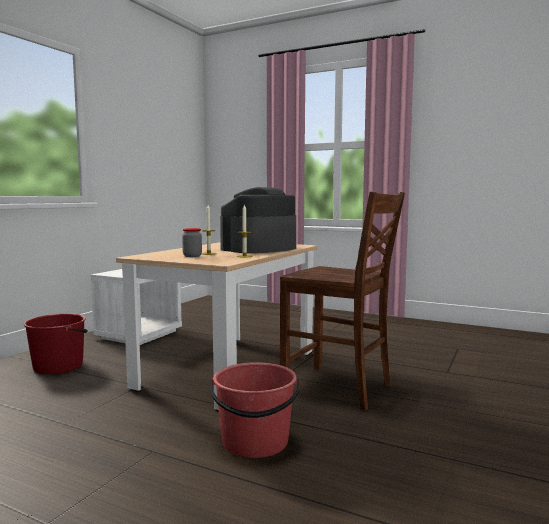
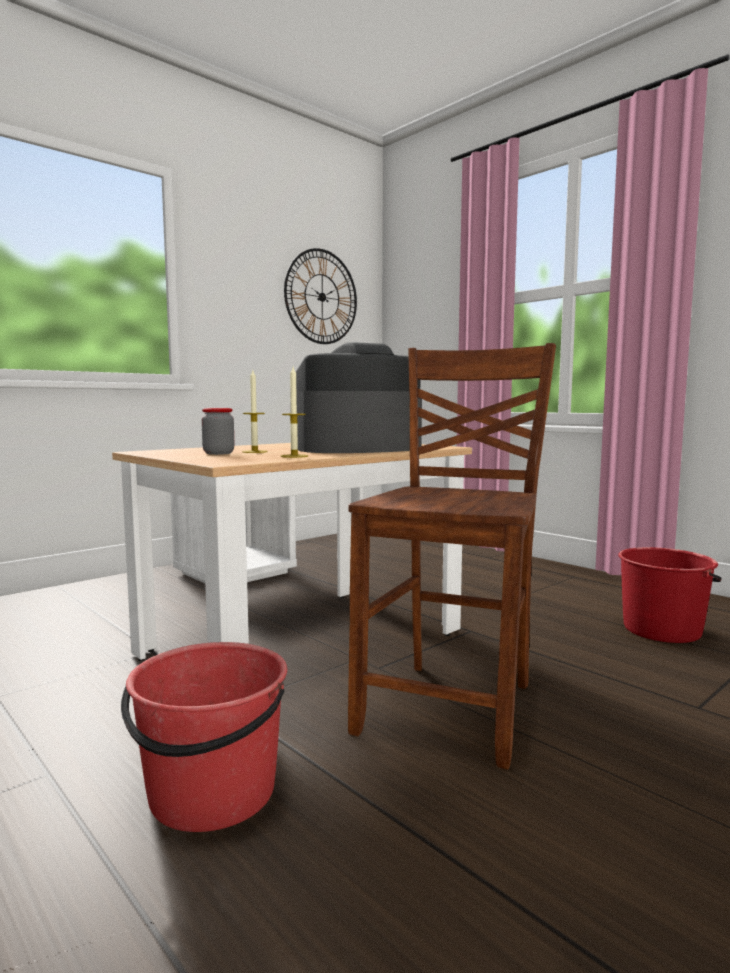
camera: 20 degrees right, 0 degrees up
(59, 366) = (91, 607): red bucket -> red bucket (662, 629)
(170, 139) = (321, 297): none -> wall clock
(339, 388) = (452, 707): brown chair -> brown chair turned 120 degrees counterclockwise

